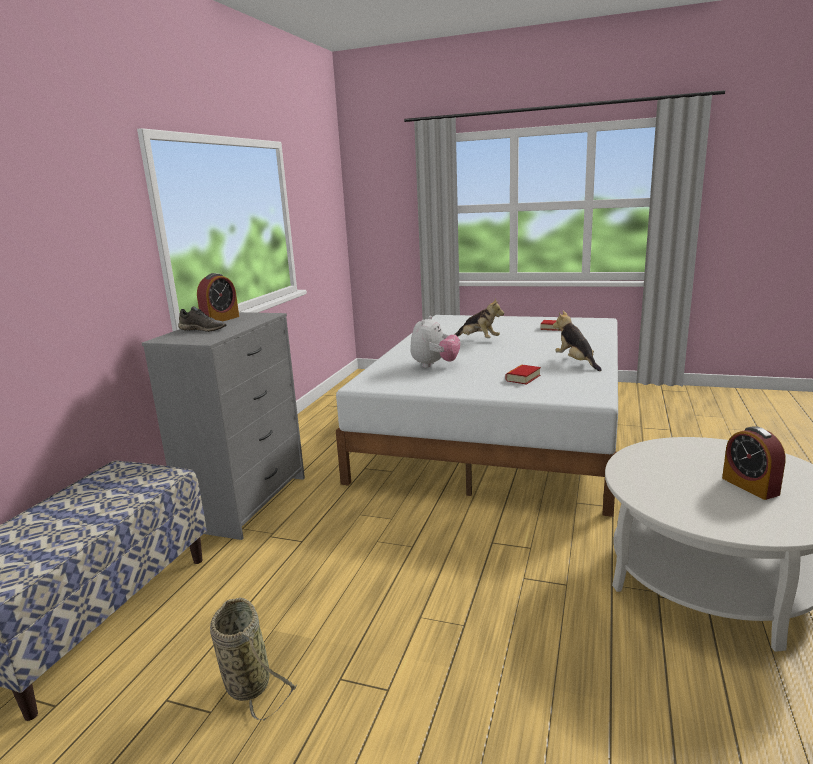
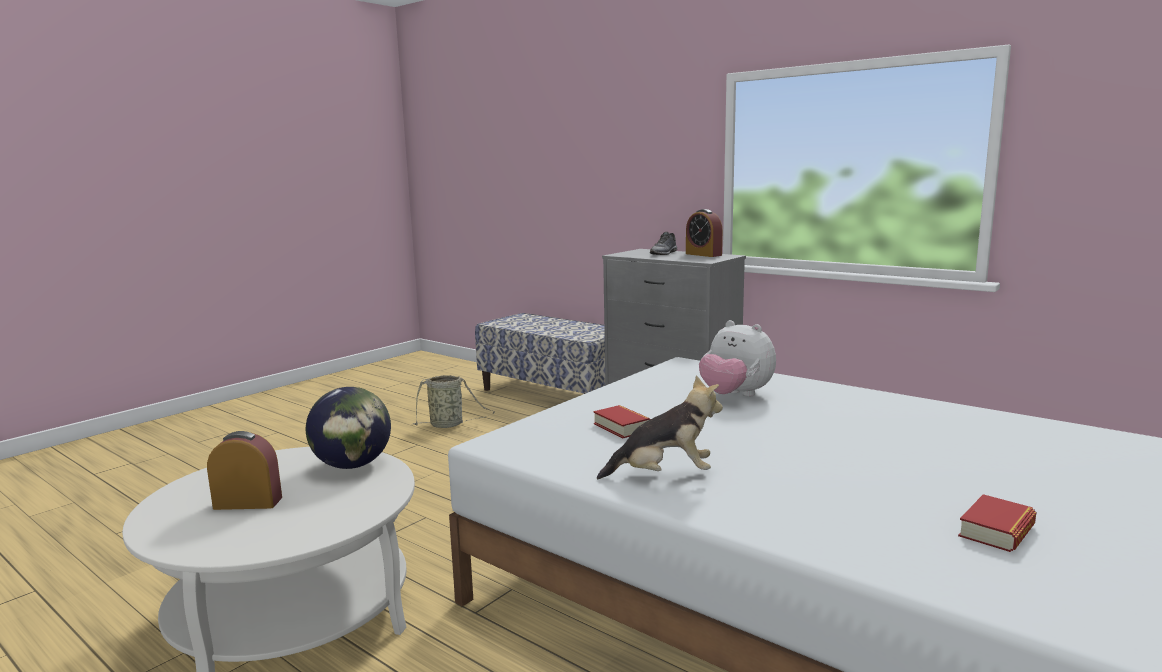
camera: 110 degrees right, 5 degrees down
(478, 340) = (887, 439): plush toy -> none
(643, 474) = (352, 465): none -> globe

